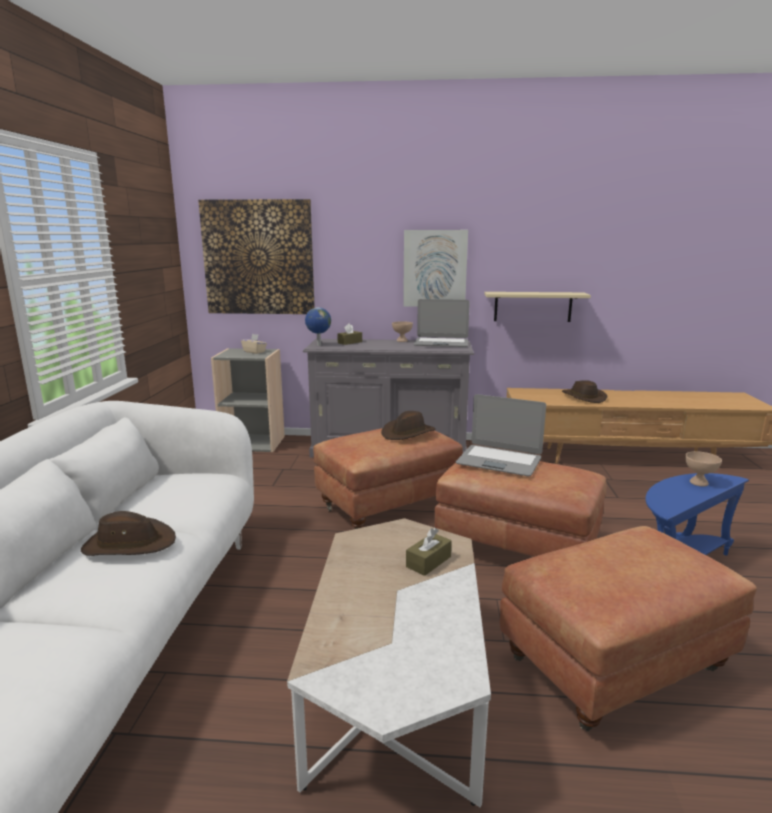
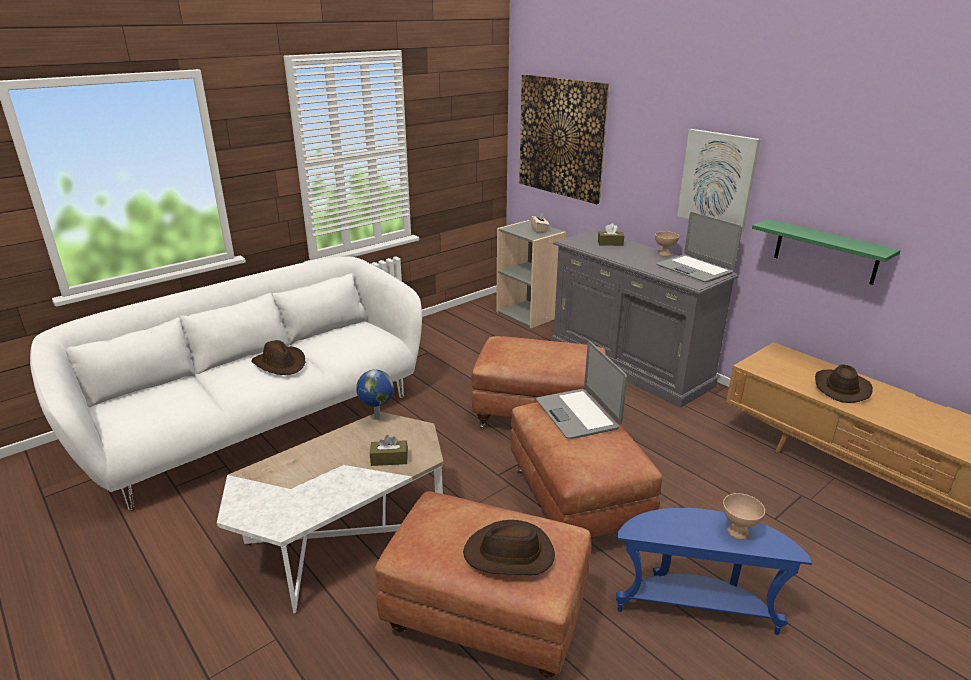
camera: 45 degrees right, 10 degrees up
(318, 345) = (575, 240): globe -> globe (376, 418)
(408, 433) = (561, 355): brown hat -> brown hat (509, 554)
(532, 306) = (825, 252): beige shelf -> green shelf

